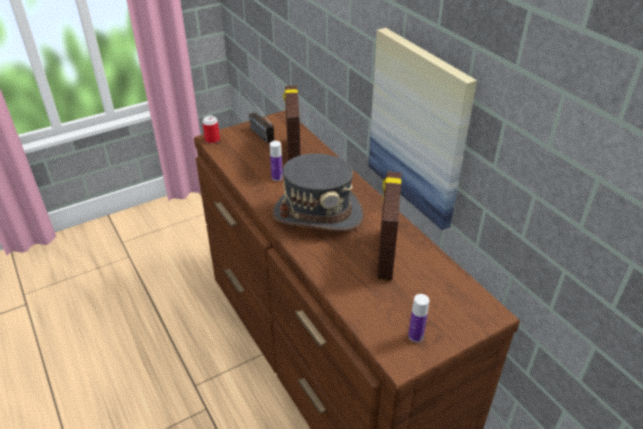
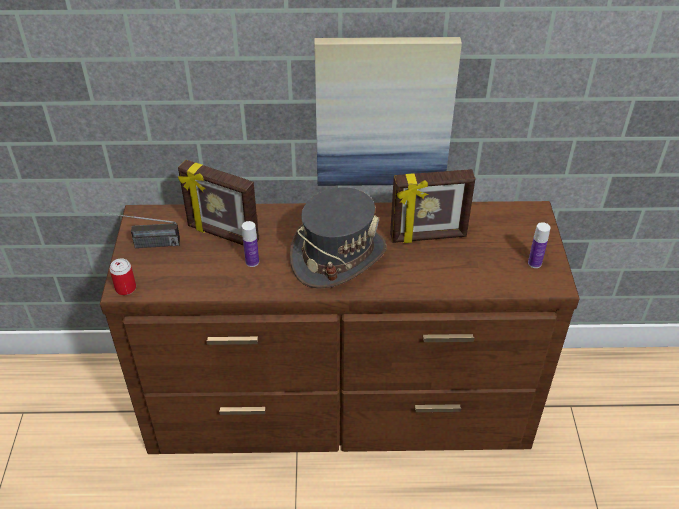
camera: 60 degrees left, 5 degrees up
(385, 254) = (428, 237): picture frame -> picture frame turned 45 degrees counterclockwise

